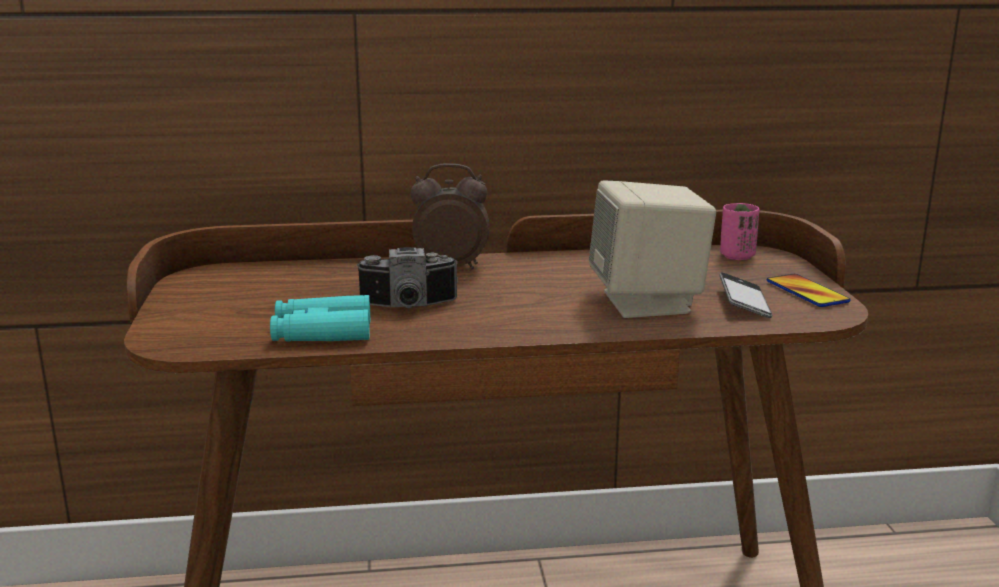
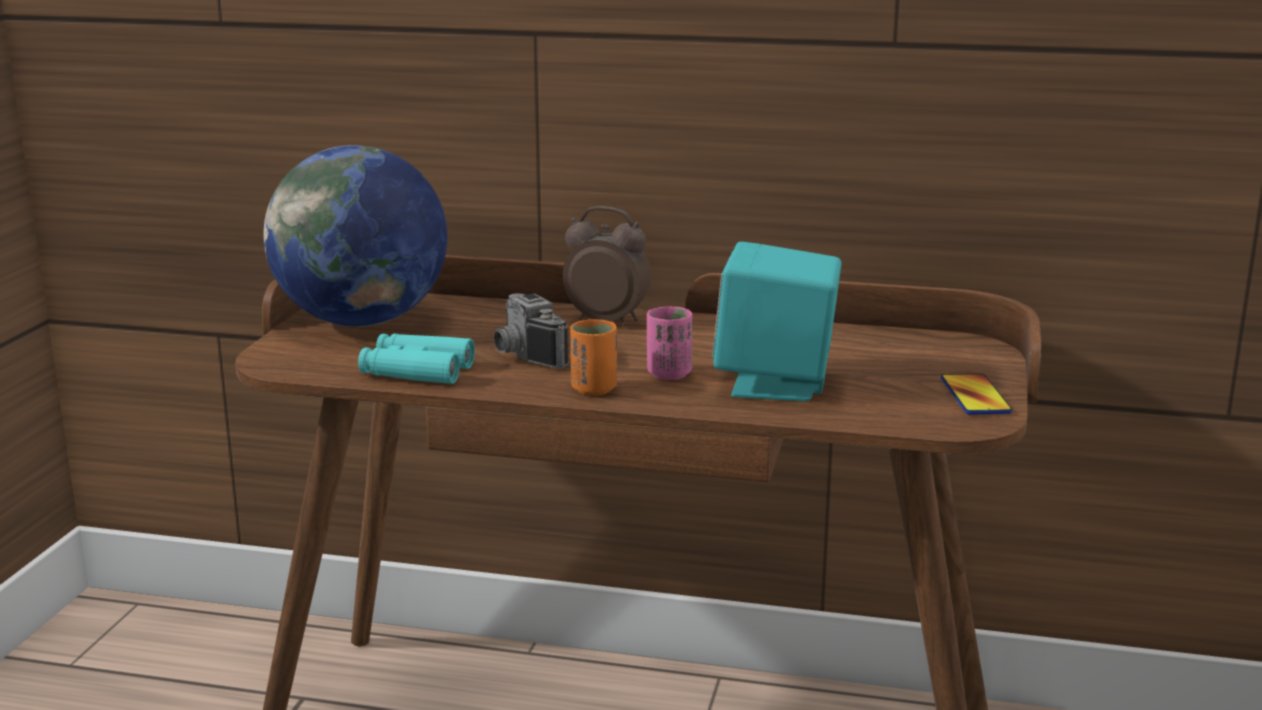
camera: 20 degrees right, 0 degrees up
(225, 293) = (362, 321): none -> globe
(408, 307) = (523, 357): camera -> camera turned 45 degrees clockwise
(501, 327) = (594, 389): none -> orange cup
(647, 302) = (776, 384): beige speaker -> turquoise speaker
(737, 256) = (944, 346): pink cup -> pink cup (669, 374)
(744, 302) = (885, 398): phone -> none

